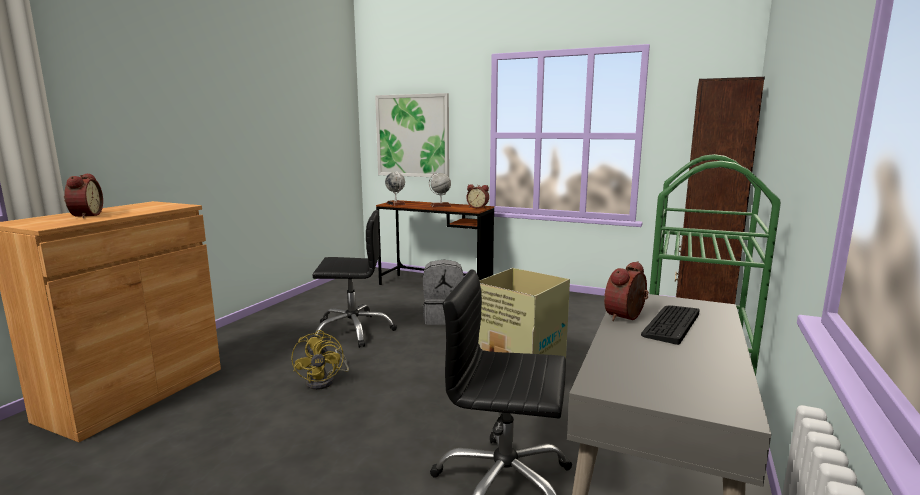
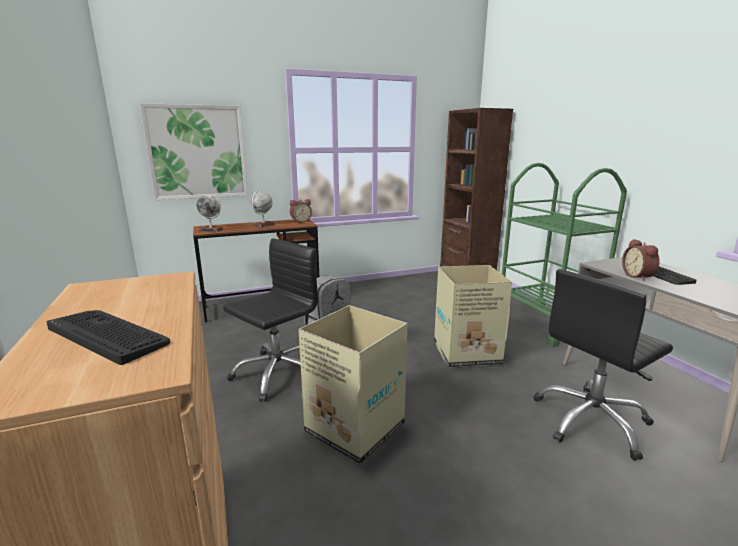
camera: 45 degrees left, 5 degrees up
(84, 216) = (108, 335): alarm clock -> keyboard
(325, 381) = (353, 427): yellow fan -> cardboard box

